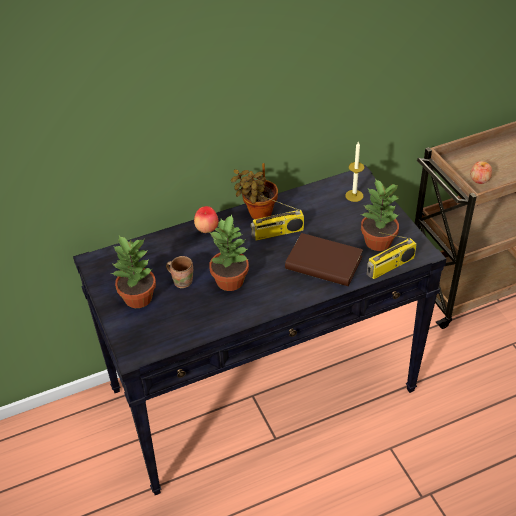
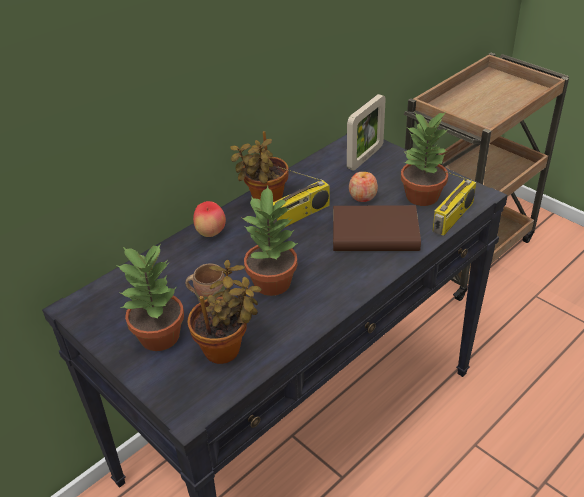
camera: 20 degrees left, 5 degrees down
(176, 320) = (226, 349): none -> potted plant
(354, 195) = (365, 157): candle -> picture frame
(479, 179) = (477, 118): apple -> apple (363, 196)

